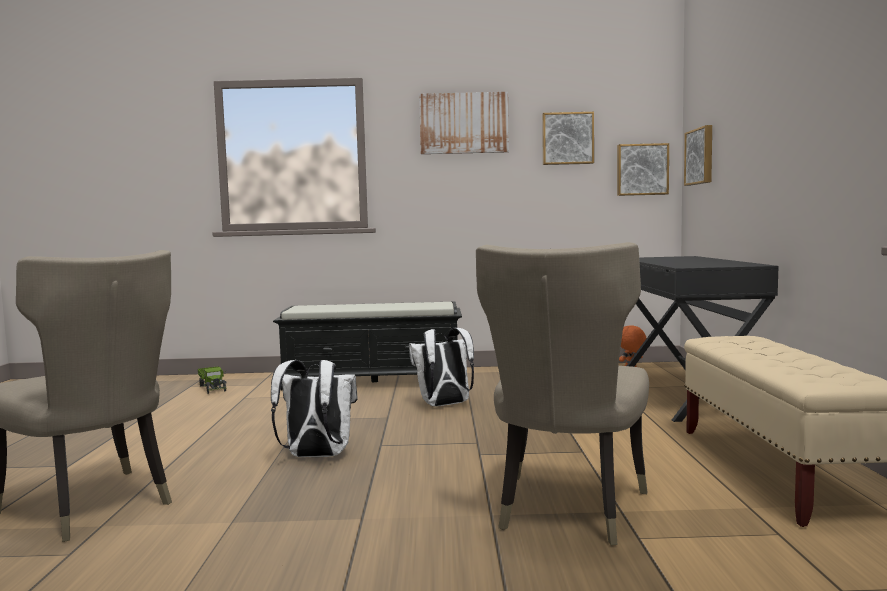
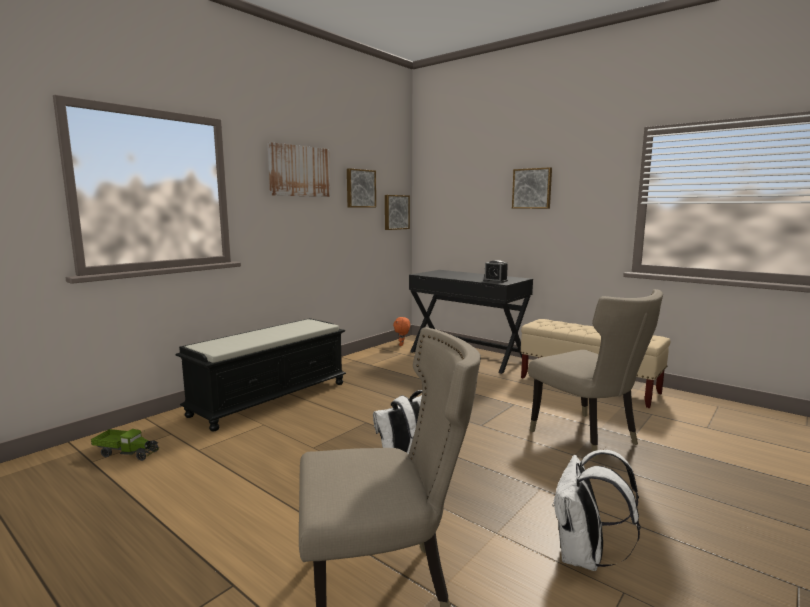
camera: 50 degrees left, 5 degrees up
(444, 405) = (375, 401): white backpack -> white backpack (584, 557)
(690, 265) = (495, 281): none -> alarm clock
(700, 156) = (439, 207): picture -> picture (532, 188)

